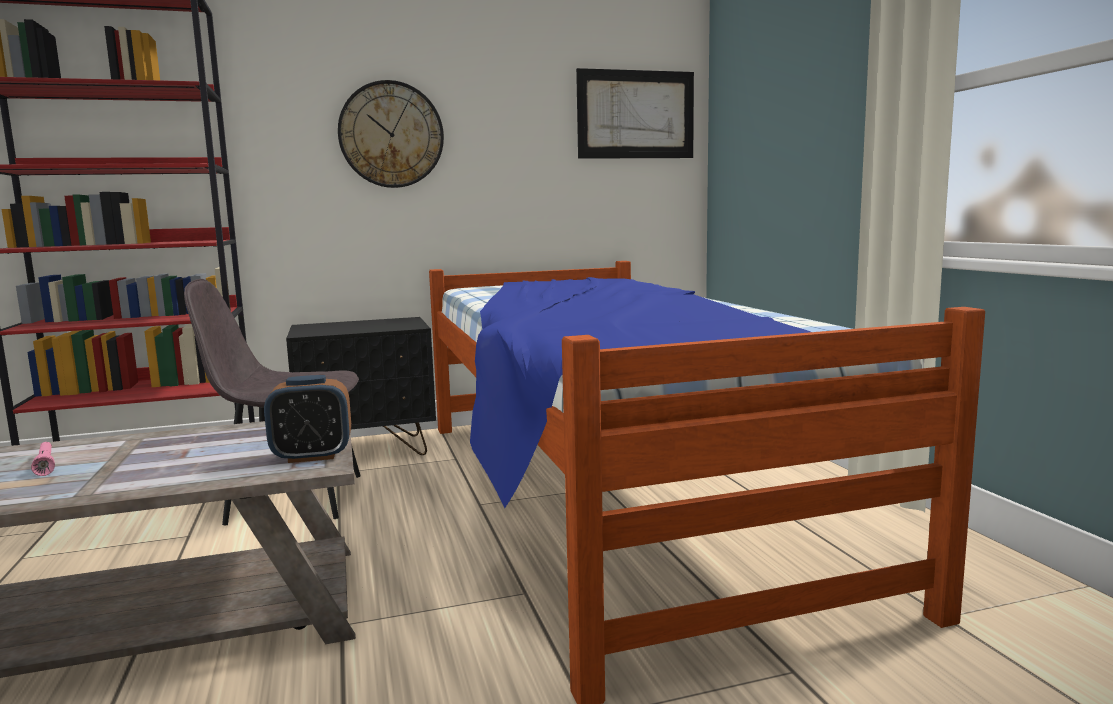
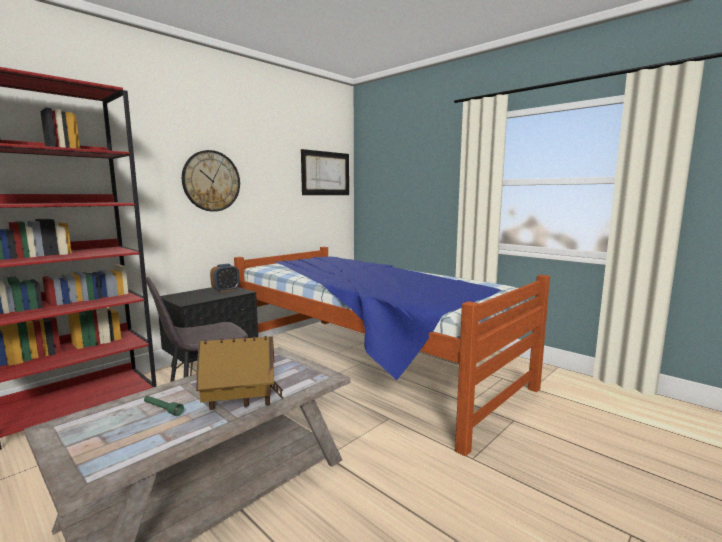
camera: 30 degrees left, 0 degrees up
(45, 465) = (162, 409): pink flashlight -> green flashlight
(140, 475) = (241, 402): none -> toy house
(312, 456) = (313, 373): alarm clock -> alarm clock (225, 290)

